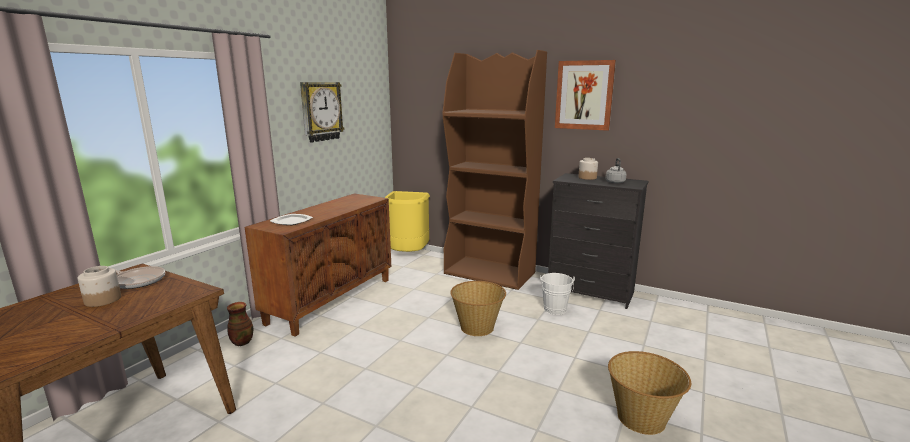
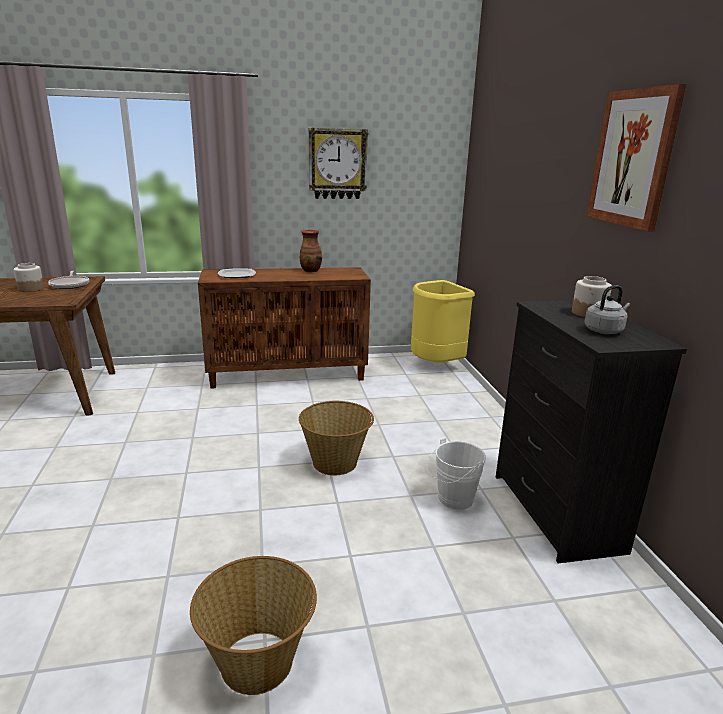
camera: 50 degrees right, 5 degrees up
(242, 342) = (180, 375): vase -> vase (311, 270)
(490, 273) = (477, 422): brown bookcase -> none

